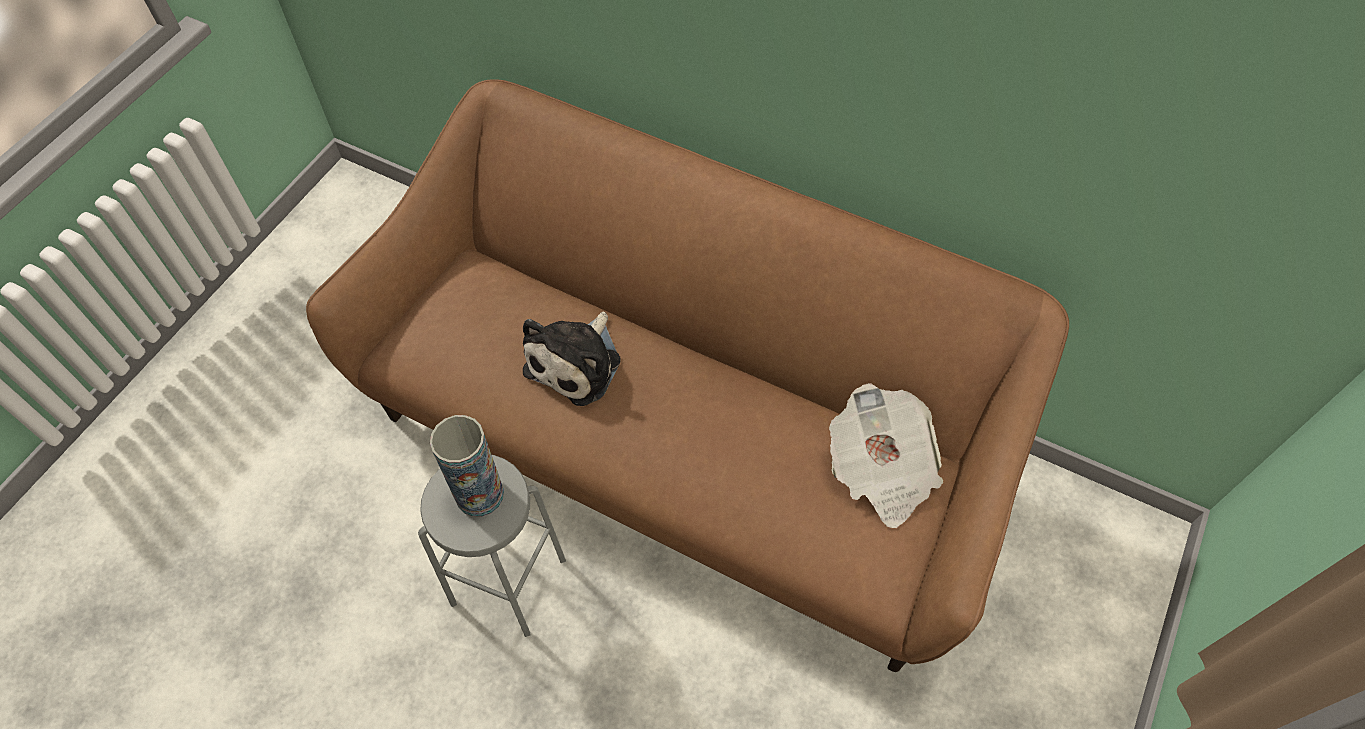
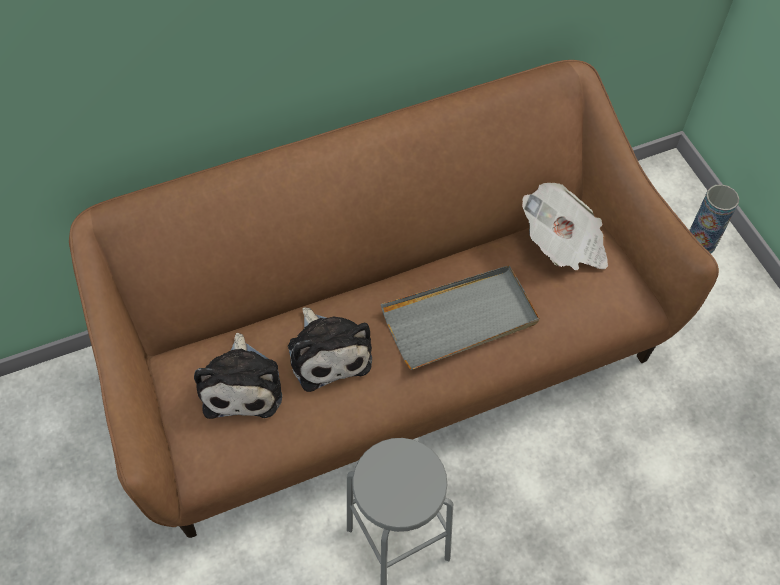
camera: 50 degrees left, 0 degrees up
(479, 494) = (397, 474): vase -> vase (700, 243)
(491, 324) = (242, 384): none -> plush toy
(706, 440) = (460, 319): none -> grey tray

